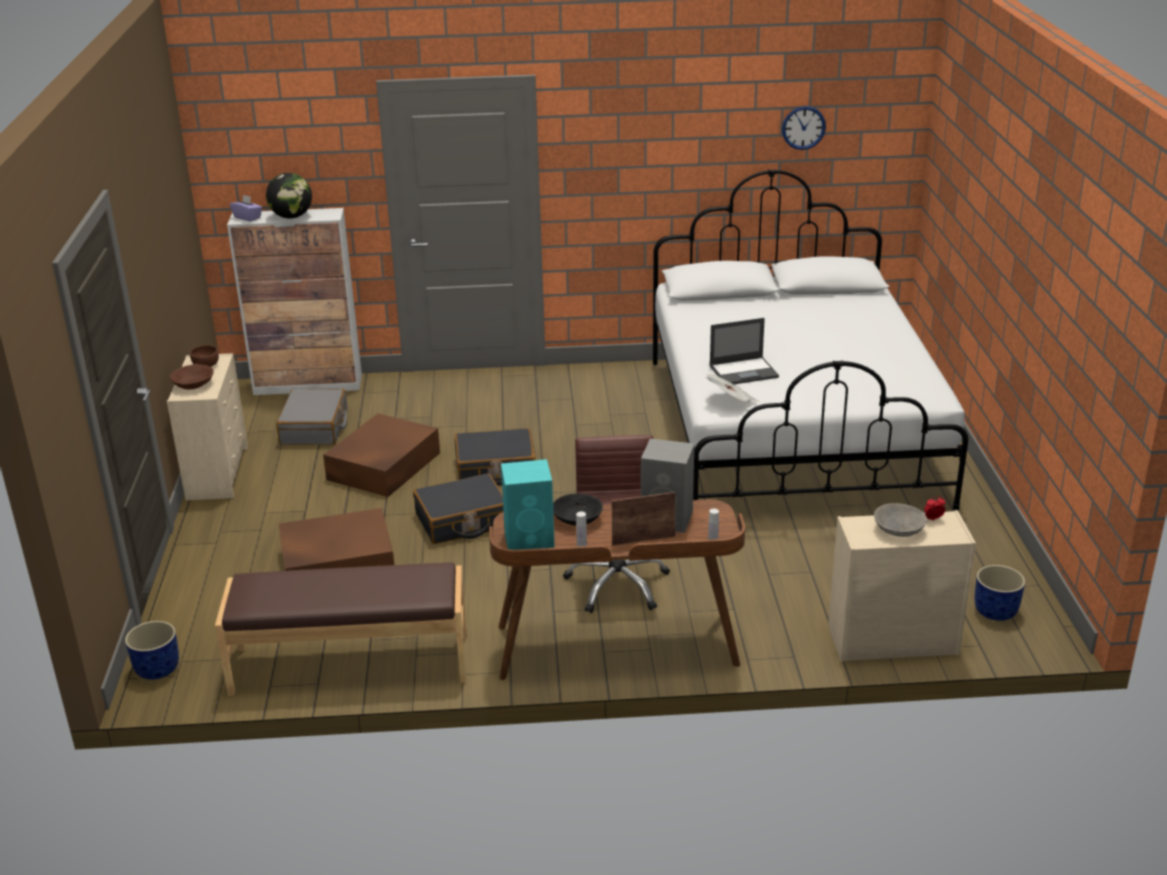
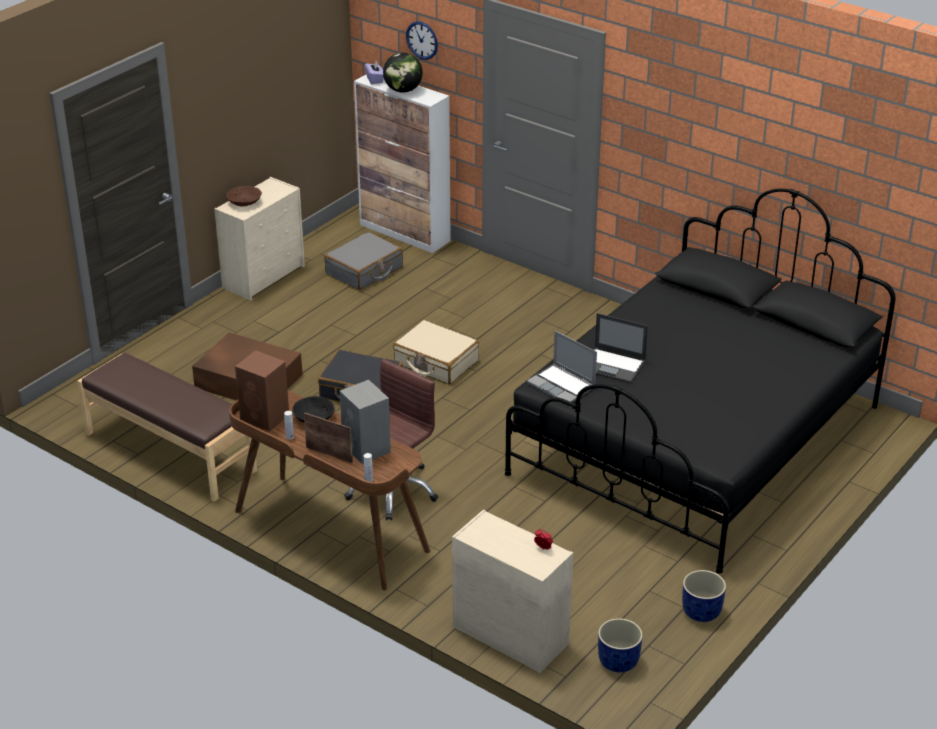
camera: 40 degrees right, 5 degrees up
(158, 668) = (73, 396): blue planter -> blue planter (702, 611)
(206, 364) = (272, 189): brown bowl -> none
(382, 466) = (367, 323): brown storage box -> none
(495, 469) = (436, 362): black suitcase -> beige suitcase
(530, 541) = (265, 417): turquoise speaker -> brown speaker
(731, 402) = (562, 386): newspaper -> laptop
(791, 430) = (696, 441): white bed -> black bed
(803, 127) = (833, 160): wall clock -> wall clock (422, 40)
(898, 529) = (506, 541): grey bowl -> none

